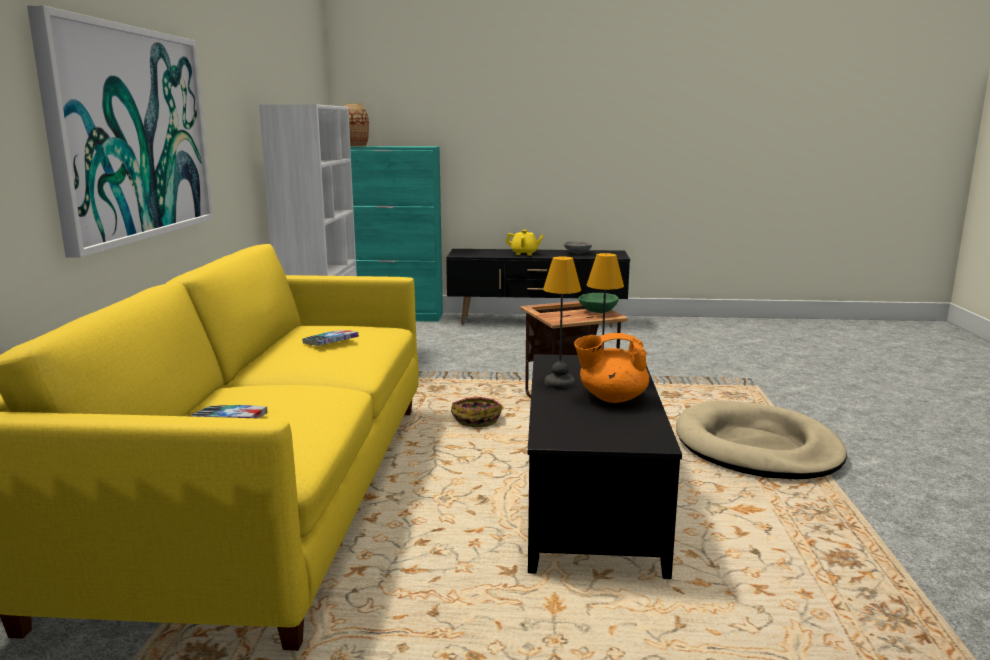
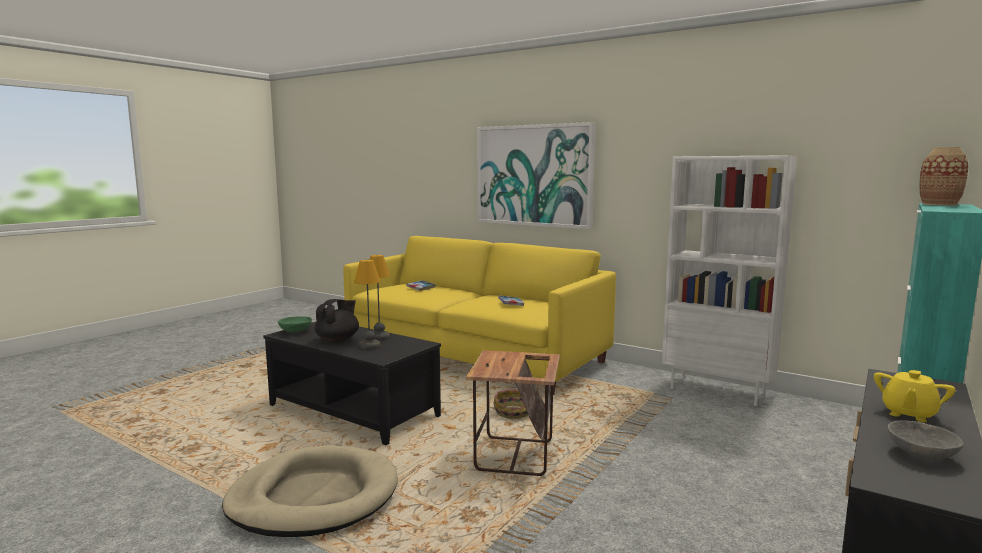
camera: 120 degrees right, 5 degrees down
(598, 311) = (500, 371): green bowl -> green bowl (296, 331)
(611, 398) = (338, 340): orange teapot -> black teapot

